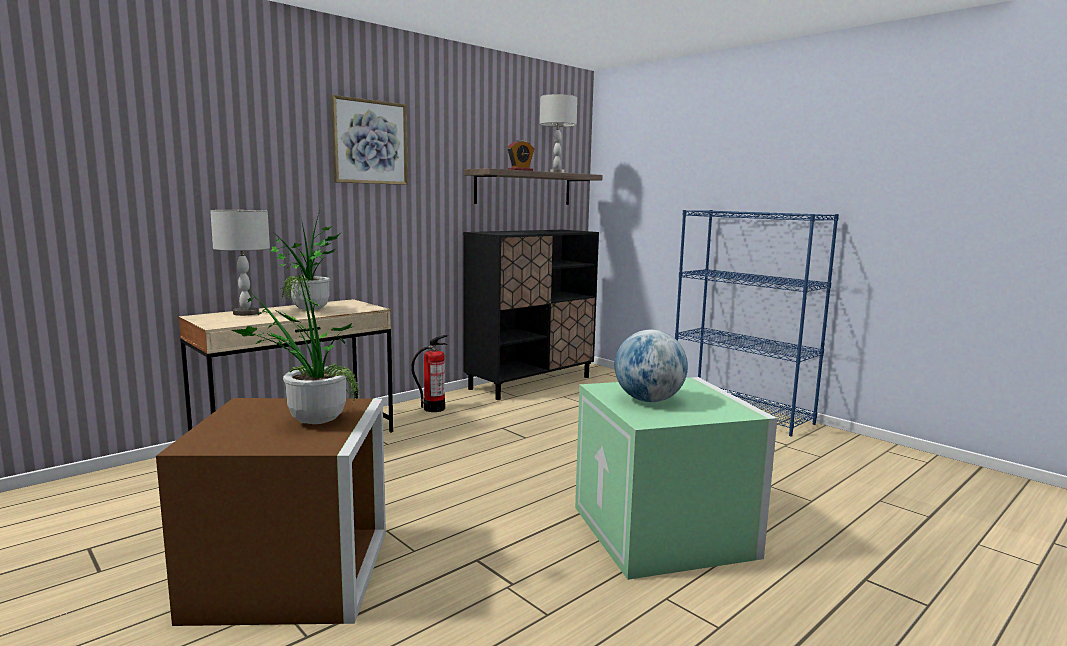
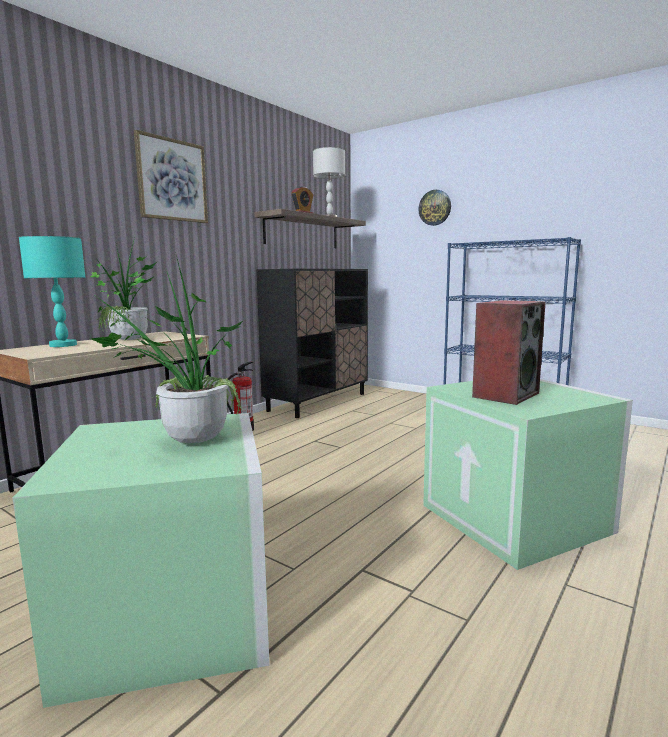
camera: 10 degrees left, 0 degrees up
(246, 313) = (63, 345): grey table lamp -> turquoise table lamp
(294, 575) = (174, 615): brown storage box -> green storage box
(648, 400) = (505, 394): globe -> speaker
(681, 163) = (435, 207): none -> wall clock

